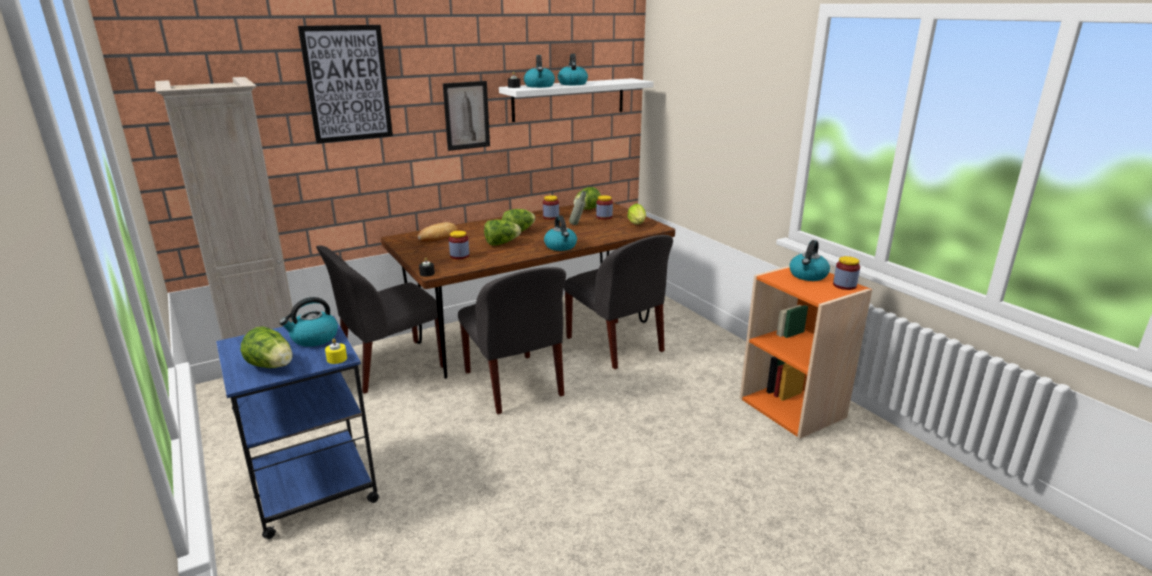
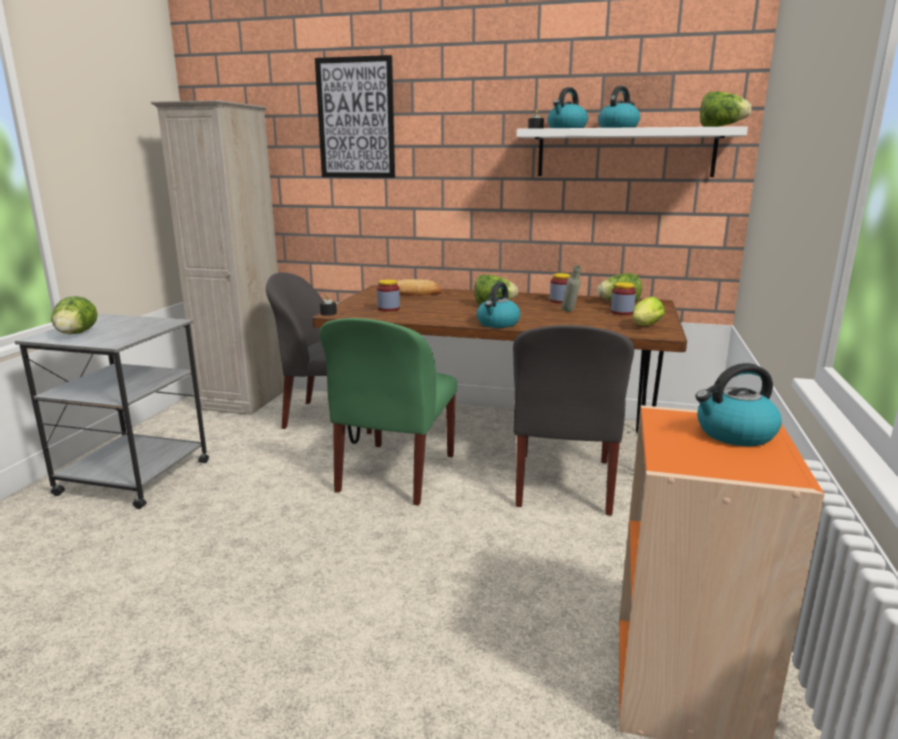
camera: 45 degrees right, 5 degrees down
(313, 486) = (135, 476): blue cart -> grey cart
(314, 338) = (140, 328): kettle -> none
(337, 359) = (110, 343): yellow candle -> none
(466, 115) = (480, 163): picture -> none
(501, 243) = (450, 309): lettuce -> lettuce (720, 127)
(514, 385) = (395, 474): grey chair -> green chair
(844, 285) = (772, 468): jar -> none

